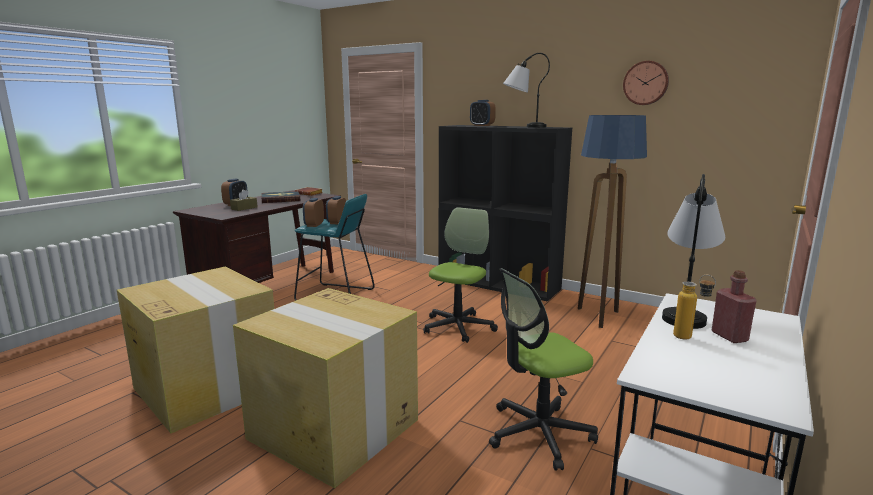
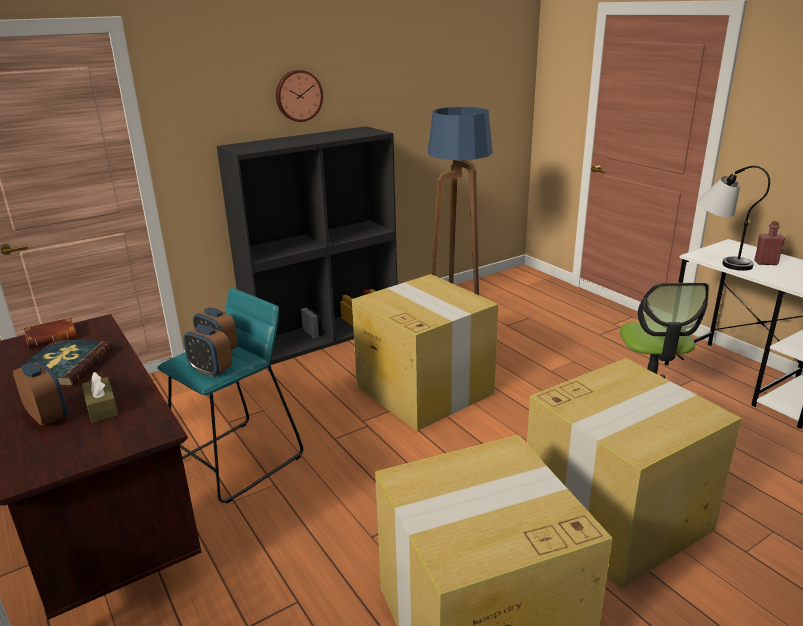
camera: 65 degrees left, 10 degrees up
(458, 327) = (423, 389): office chair -> cardboard box
(482, 125) = (270, 142): alarm clock -> none
(522, 127) = (334, 136): table lamp -> none
(646, 83) = (427, 69): wall clock -> wall clock (298, 95)
(689, 338) = (770, 272): bottle -> none

